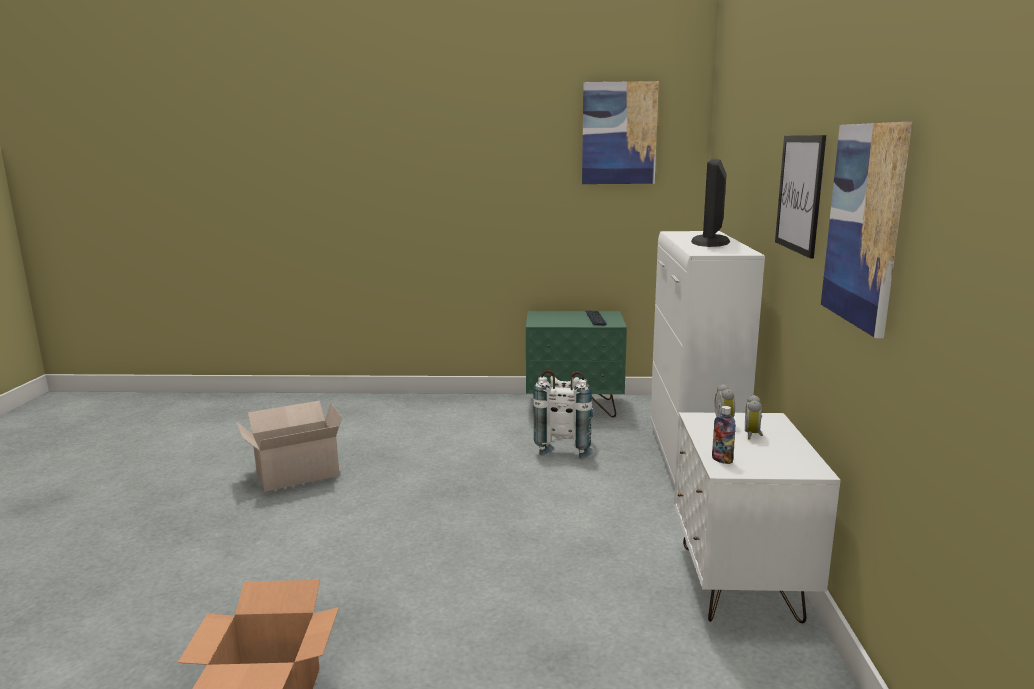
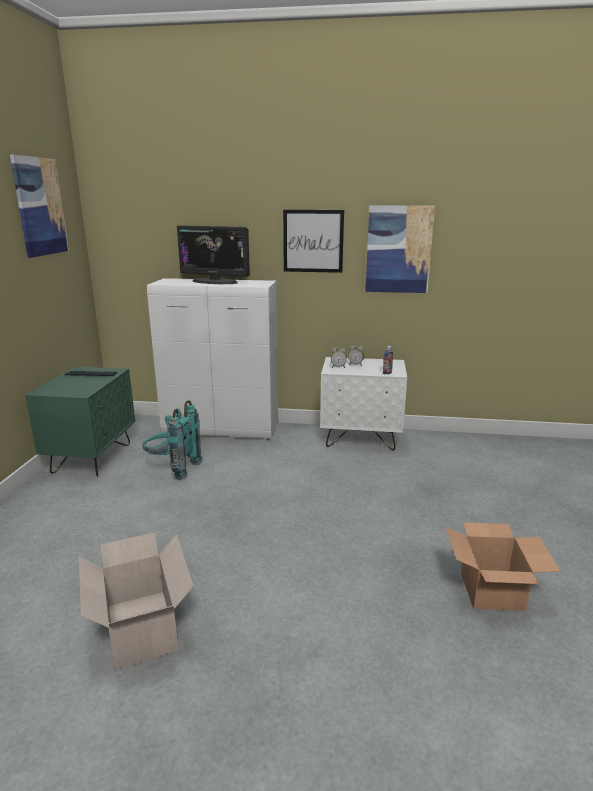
camera: 85 degrees left, 5 degrees up
(565, 447) = (172, 468): white backpack -> turquoise backpack

